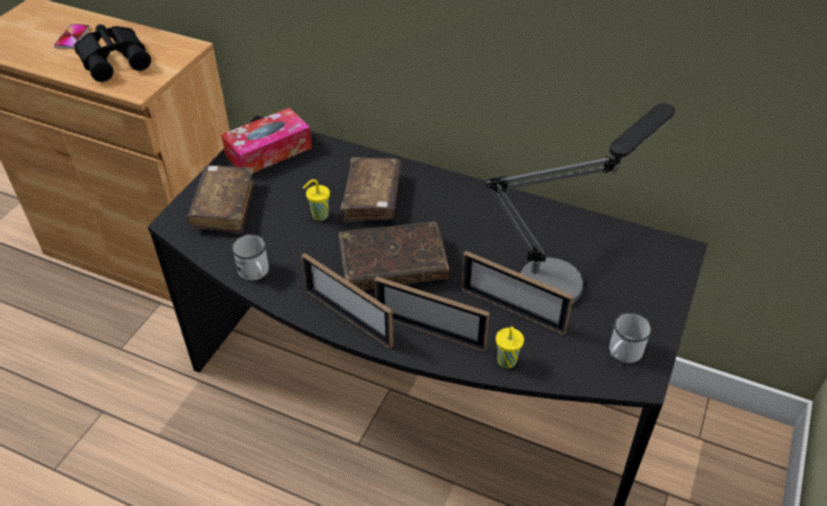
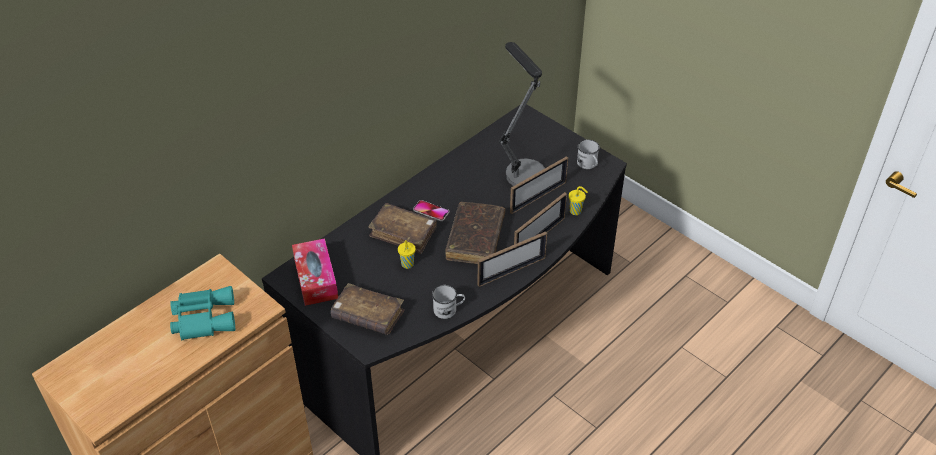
camera: 70 degrees left, 0 degrees up
(72, 37) = (143, 345): phone -> phone (431, 211)
(115, 59) = (203, 317): black binoculars -> turquoise binoculars

